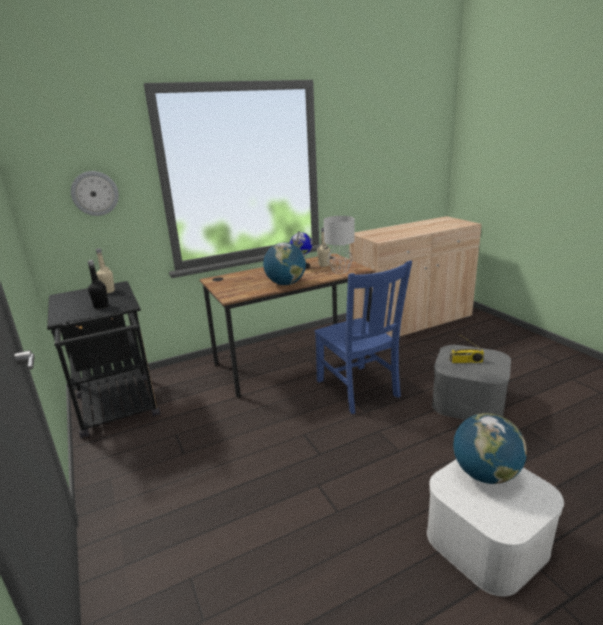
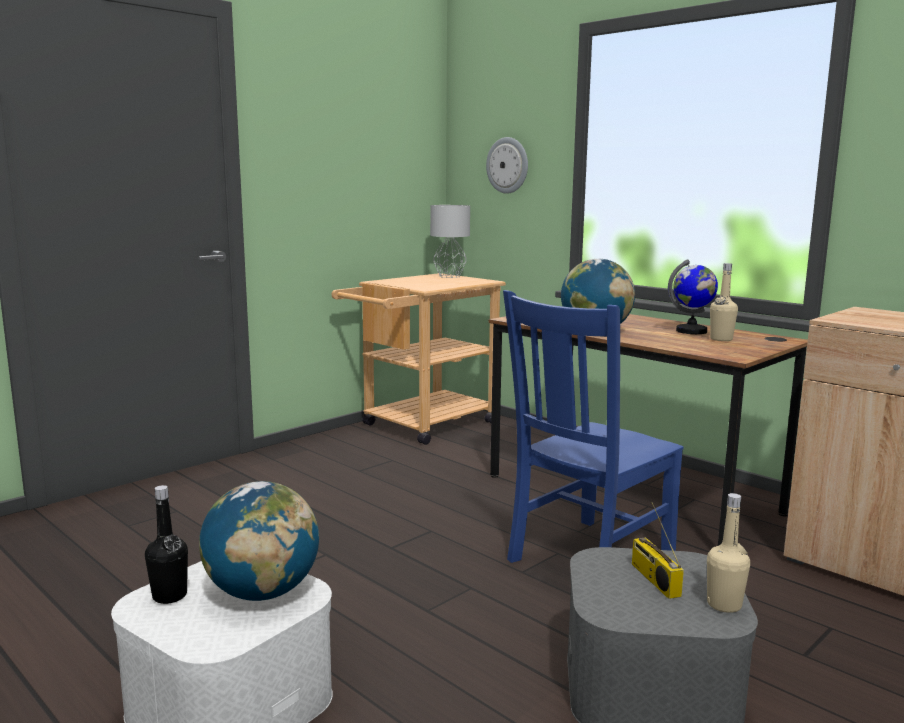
camera: 70 degrees right, 10 degrees down
(101, 306) = (417, 284): black bottle -> black bottle (169, 596)
(108, 291) = (463, 281): beige bottle -> beige bottle (724, 604)
(119, 411) = (421, 426): black cart -> beige cart
(340, 271) = (704, 347): grey table lamp -> grey table lamp (450, 276)

